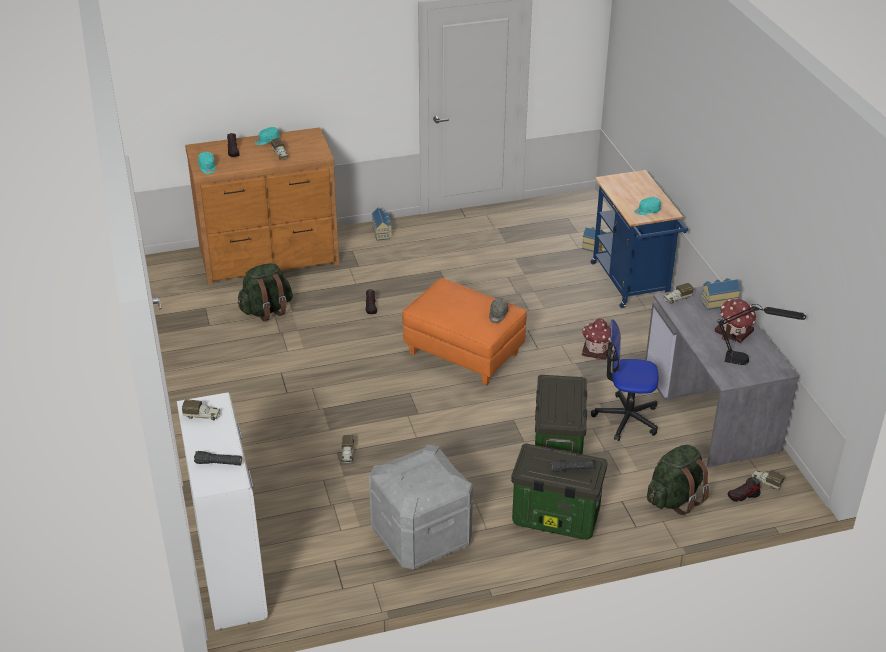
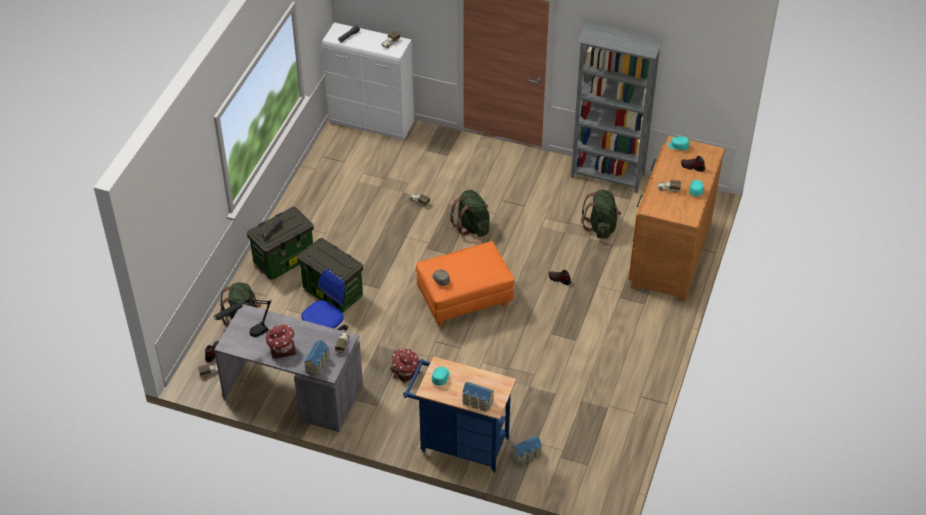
camera: 125 degrees right, 10 degrees up
(179, 334) = (608, 176): none -> grey bookcase
(350, 395) = (472, 226): none -> green backpack
(382, 232) = (658, 333): toy house -> toy house (477, 402)
(421, 537) = (326, 200): grey storage box -> none

